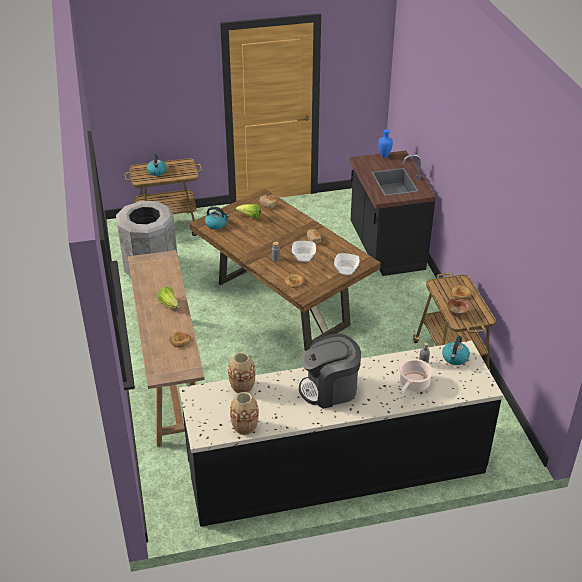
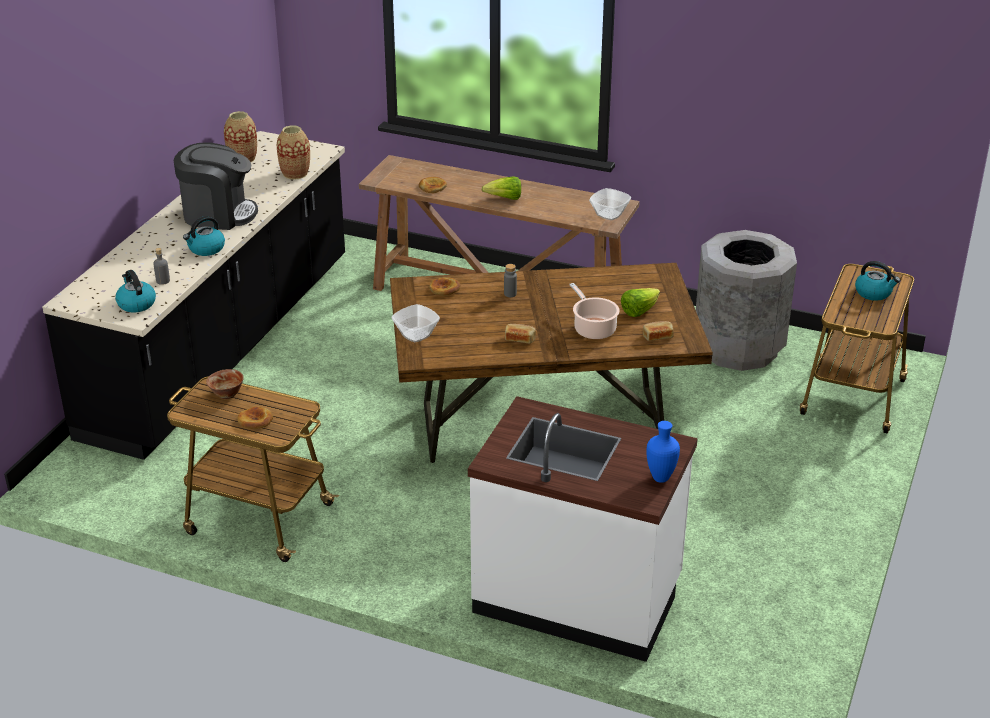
camera: 125 degrees right, 5 degrees down
(216, 224) = (648, 279): kettle -> kettle (206, 249)
(304, 258) = (486, 315): bowl -> bowl (608, 214)
(329, 389) = (218, 214): coffee machine -> coffee machine turned 75 degrees clockwise
(385, 248) = (578, 597): black counter -> white counter
(413, 384) = (146, 261): cooking pot -> cooking pot (593, 328)

